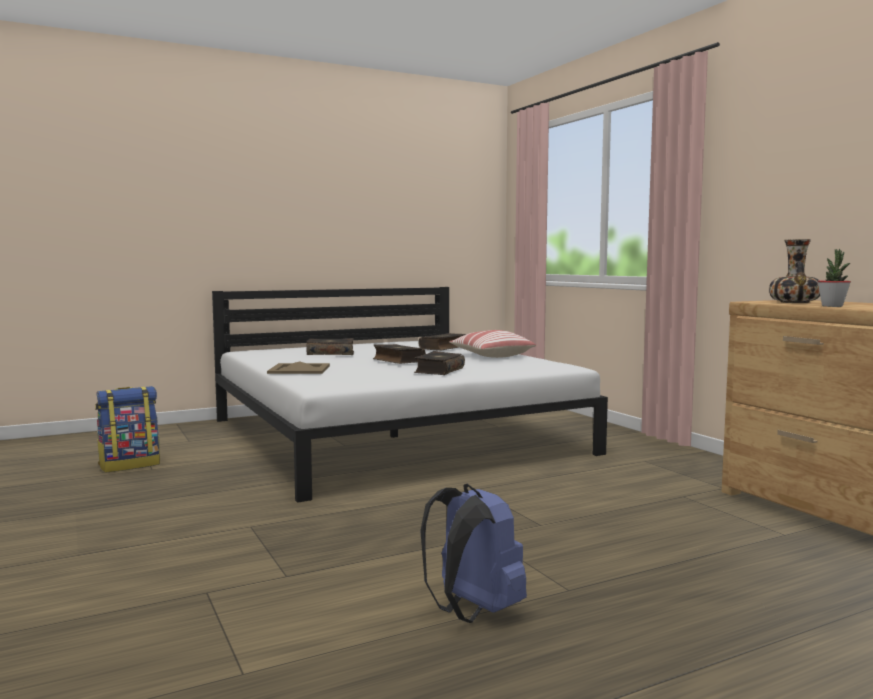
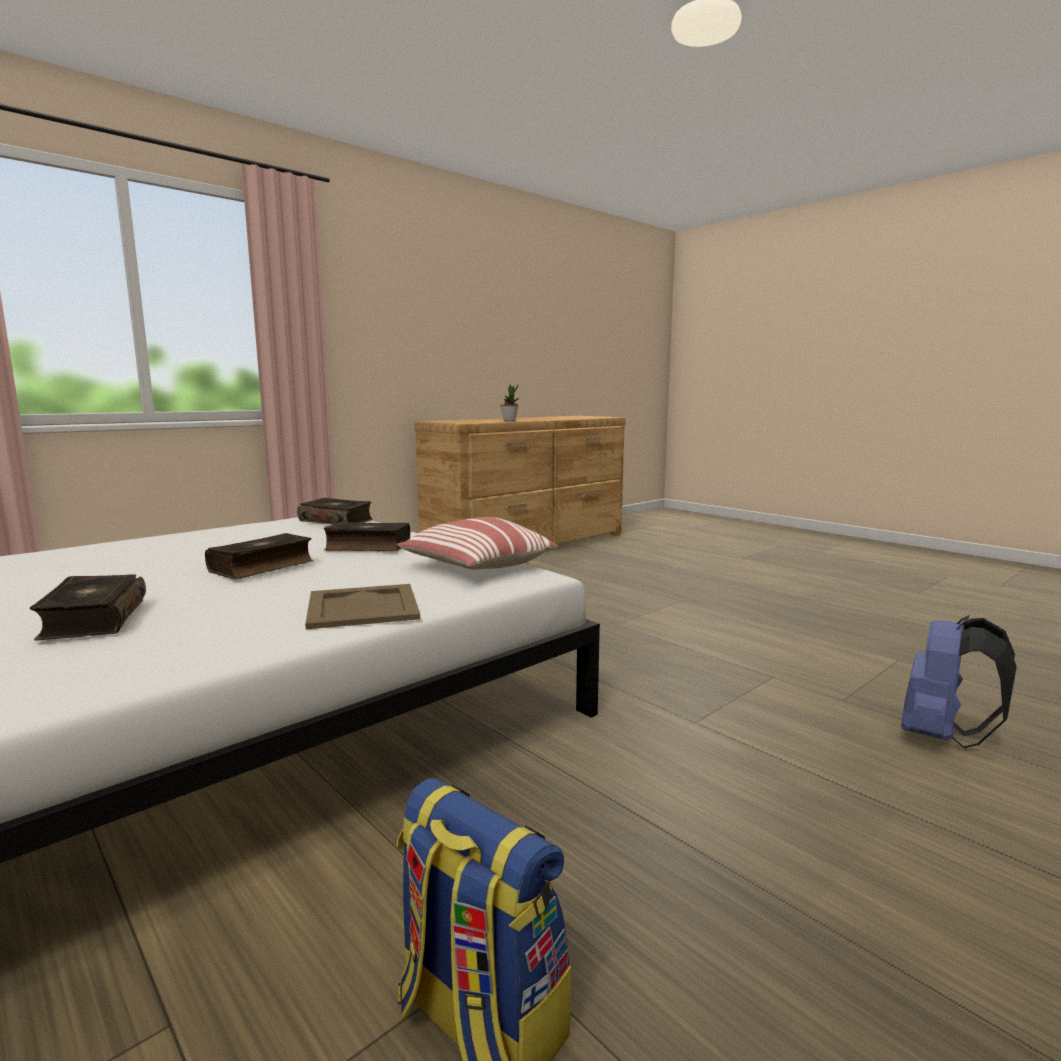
camera: 105 degrees left, 5 degrees up
(444, 348) = (95, 557): book -> book (337, 521)
(472, 611) = (740, 618): blue backpack -> blue backpack (941, 736)
(491, 356) = (212, 537): pillow -> pillow (476, 568)
(794, 302) = (469, 421): vase -> none

